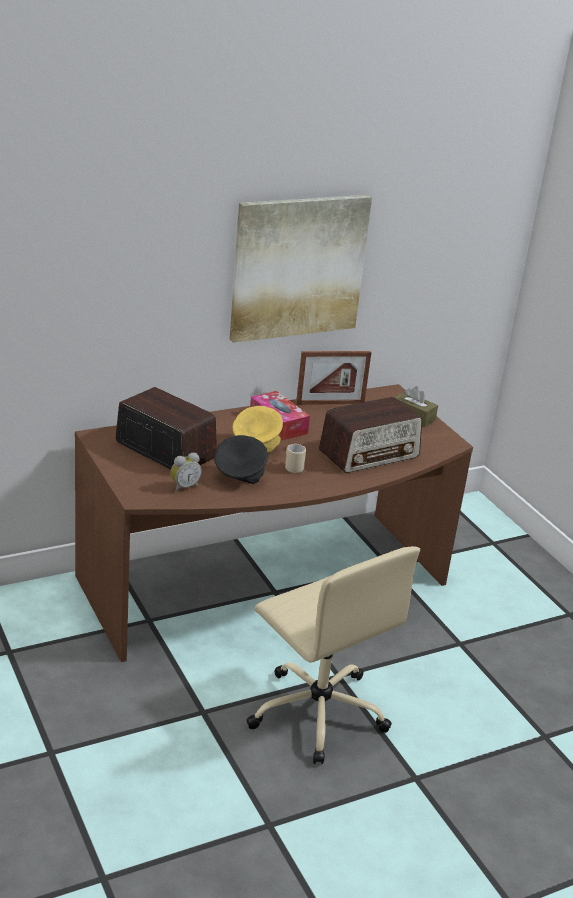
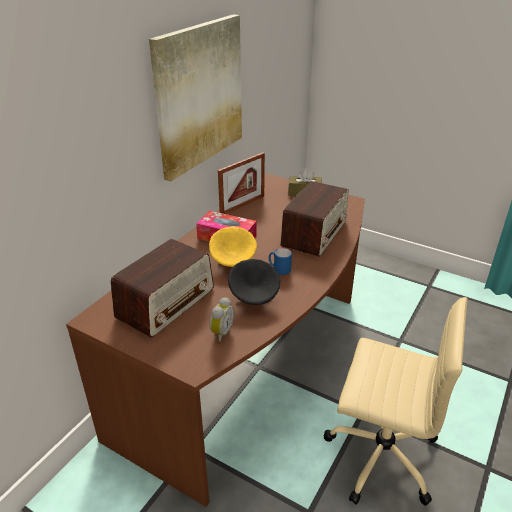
camera: 30 degrees left, 5 degrees up
(165, 450) = (166, 303): radio -> radio turned 120 degrees clockwise
(292, 467) = (279, 270): beige mug -> blue mug

